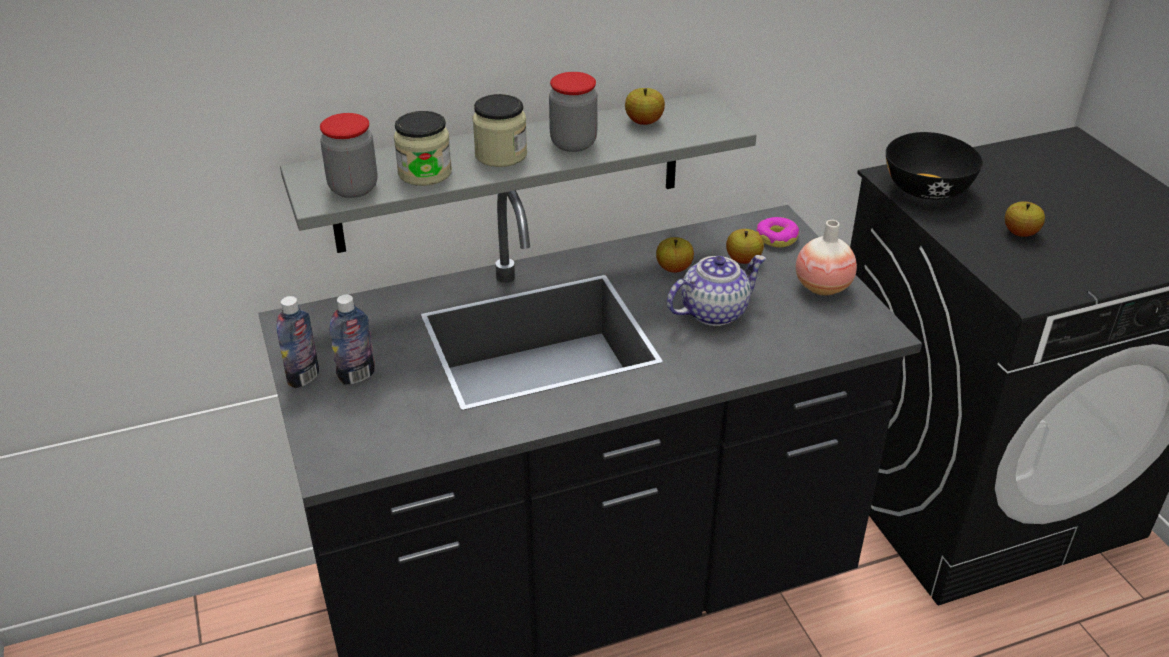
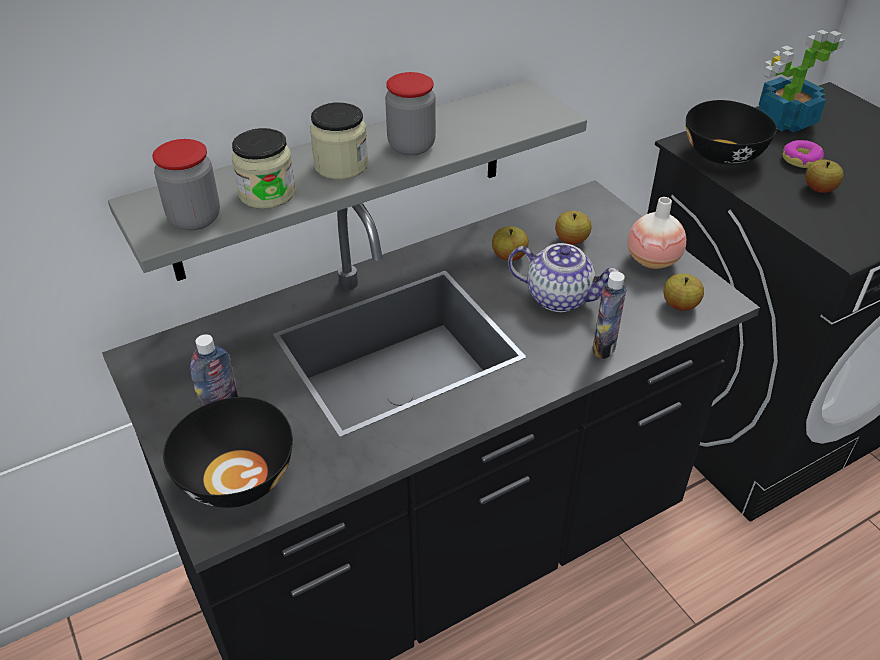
camera: 10 degrees left, 5 degrees up
(303, 377) = (165, 421): bottle -> bottle (604, 347)
(357, 431) = (236, 476): none -> black bowl
(644, 122) = (474, 117): apple -> apple (680, 305)
(714, 311) = (559, 297): teapot -> teapot turned 60 degrees clockwise
(777, 238) = (595, 215): donut -> donut (801, 160)
(1009, 161) = (784, 120): none -> potted plant

